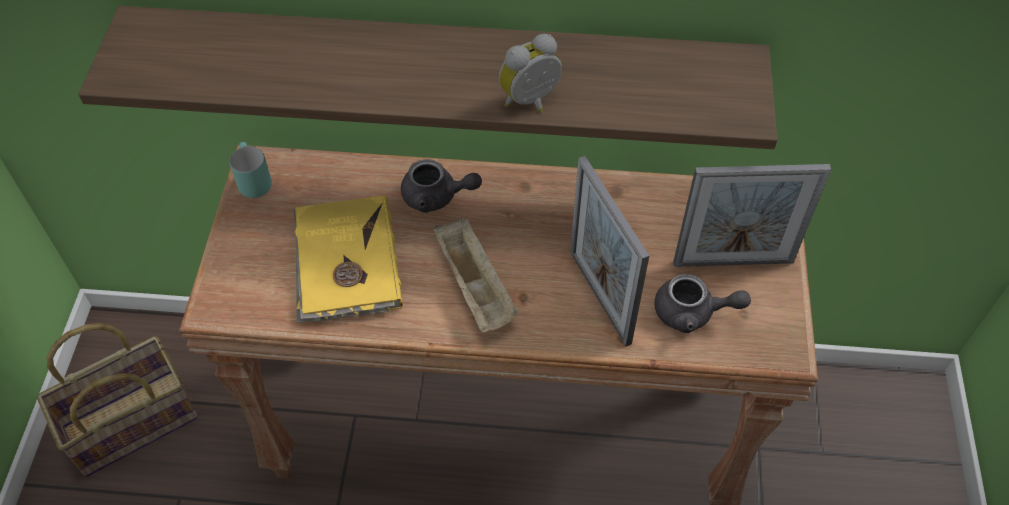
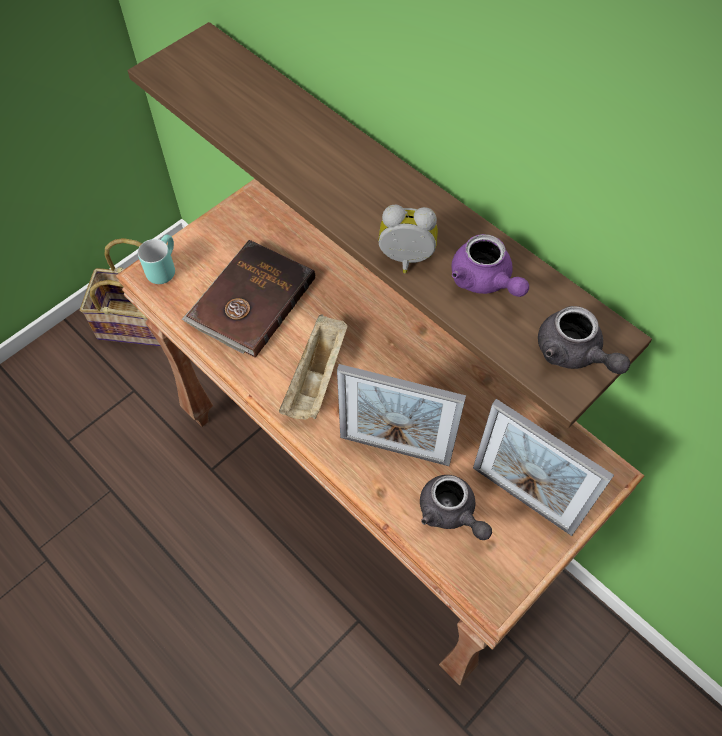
camera: 40 degrees right, 5 degrees up
(251, 181) = (246, 204): turquoise mug -> turquoise mug (162, 268)
(345, 263) = (250, 301): yellow book -> brown book
(437, 197) = (353, 295): grey teapot -> grey teapot (574, 354)
(599, 297) = (395, 449): picture frame -> picture frame turned 90 degrees counterclockwise
(609, 79) = (485, 281): none -> purple teapot

